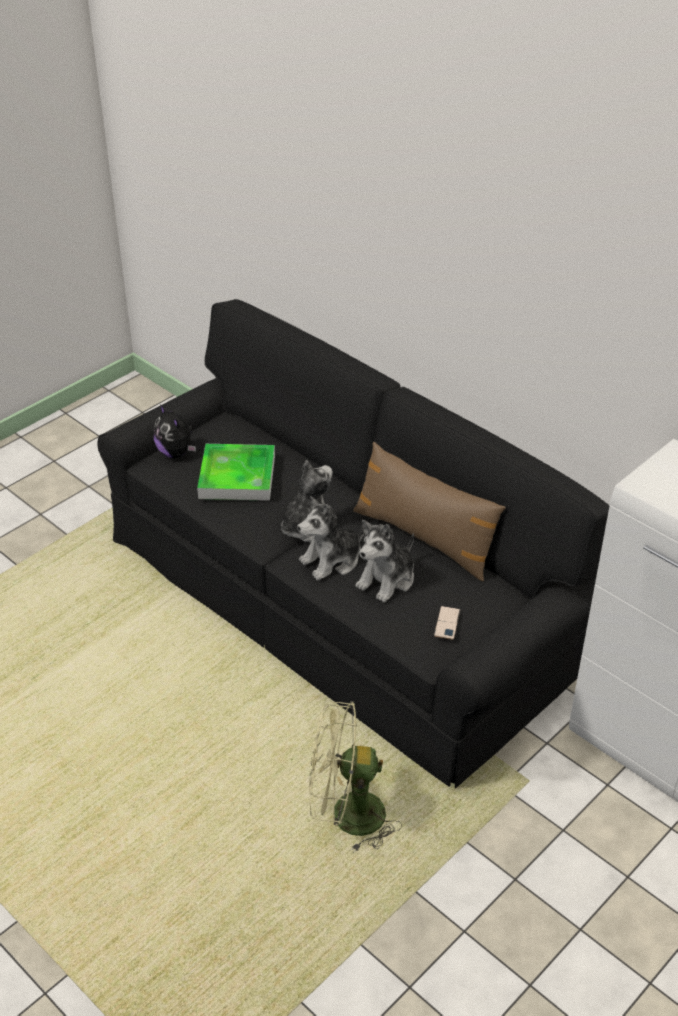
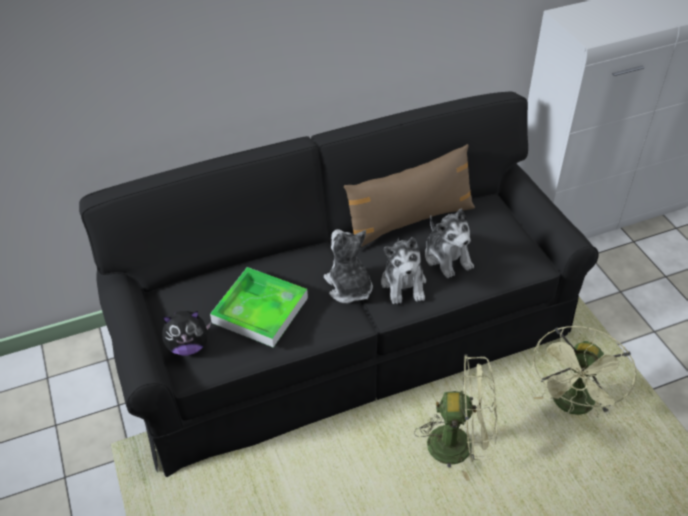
camera: 65 degrees left, 5 degrees up
(245, 729) = (460, 444): none -> green fan
(447, 623) = (511, 241): phone -> none

